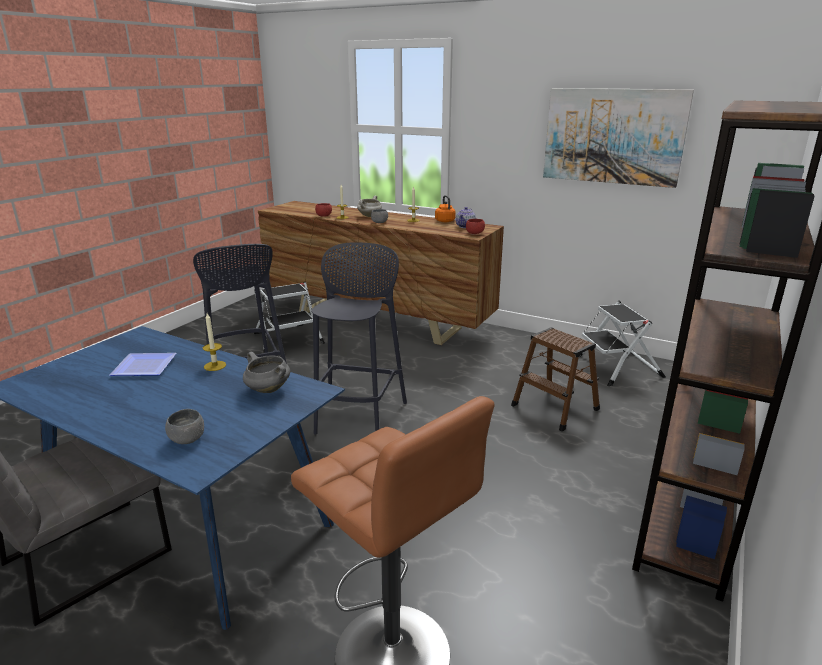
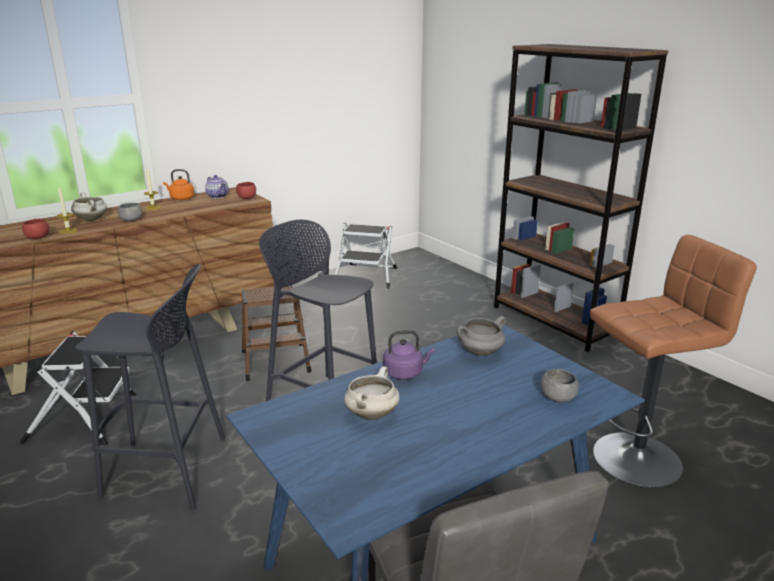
camera: 65 degrees left, 0 degrees up
(147, 366) = (371, 414): plate -> white cooking pot
(215, 366) = (405, 373): candle -> purple kettle
(555, 407) = (399, 315): brown step ladder -> brown step ladder (275, 360)
(613, 136) = (307, 82): picture -> none

